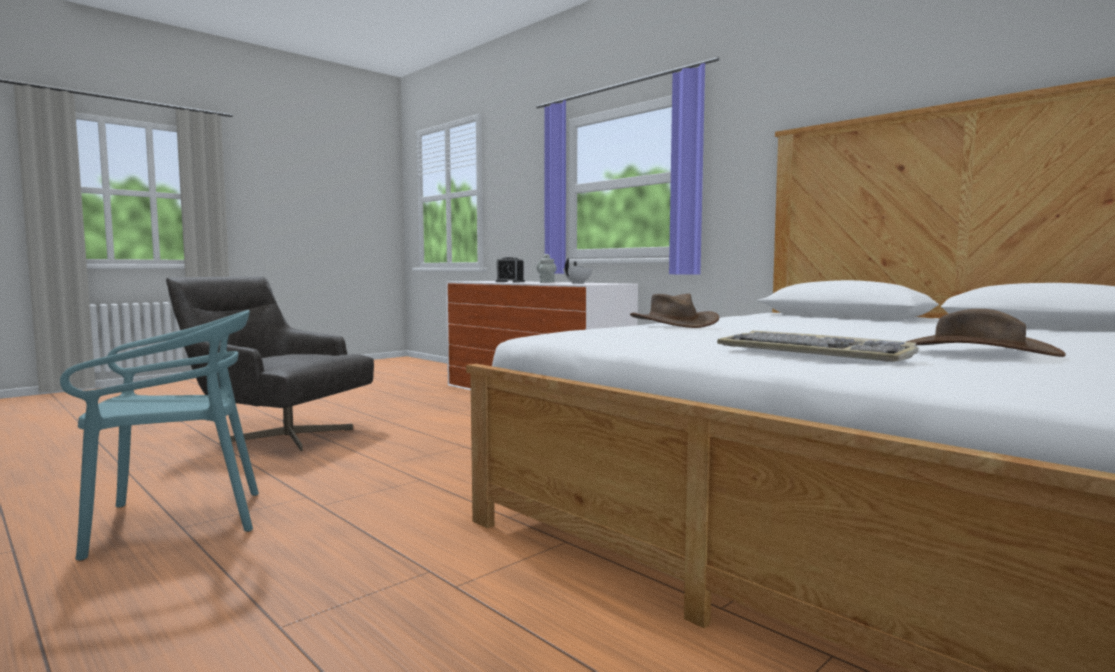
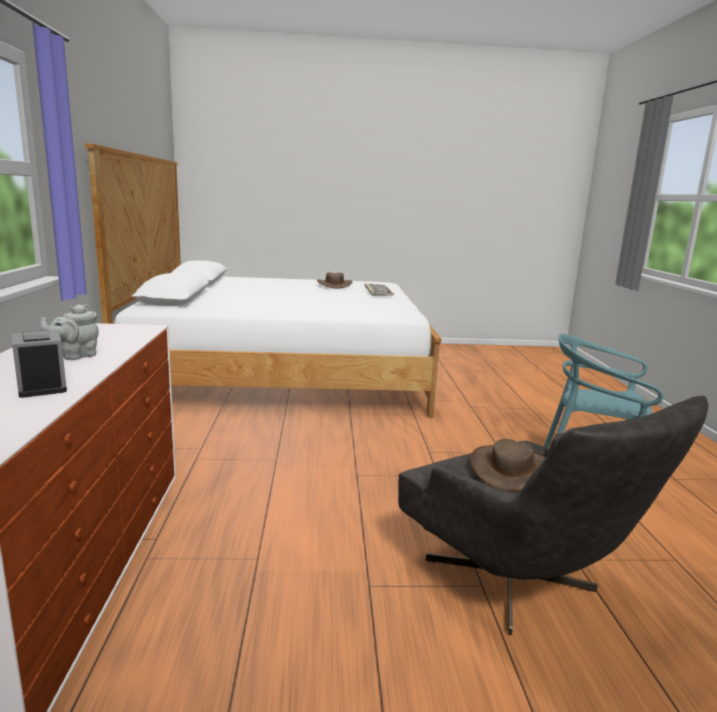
camera: 140 degrees left, 10 degrees up
(578, 283) = (118, 335): white teapot -> none
(673, 323) = (343, 303): brown hat -> brown hat (511, 470)

